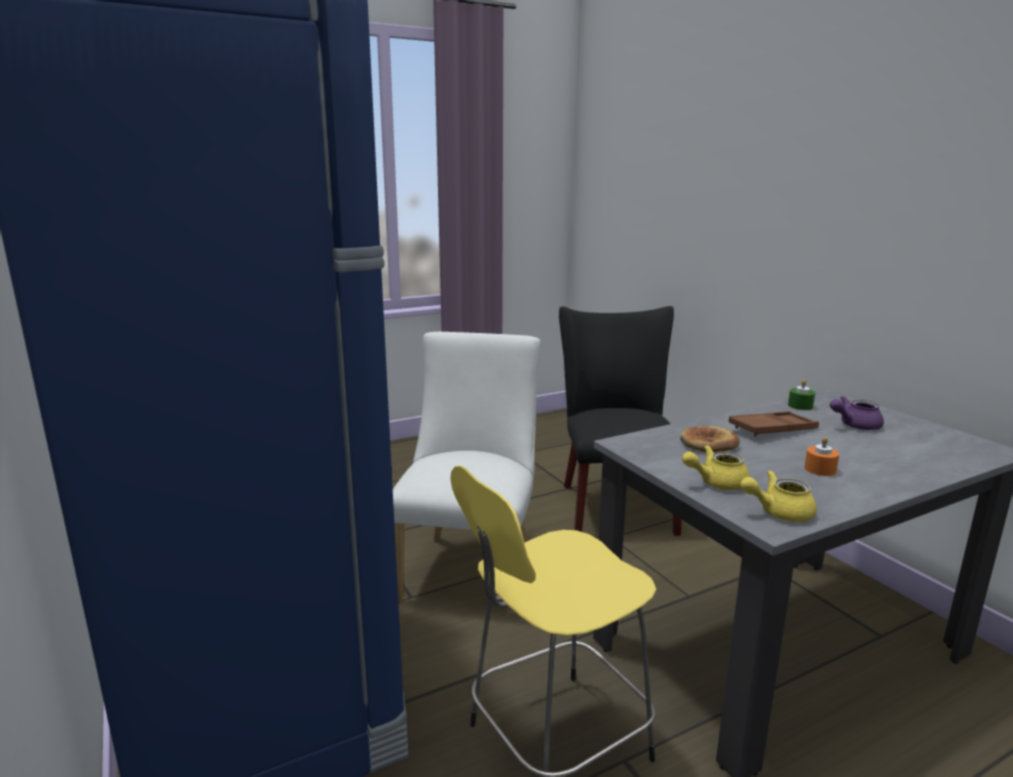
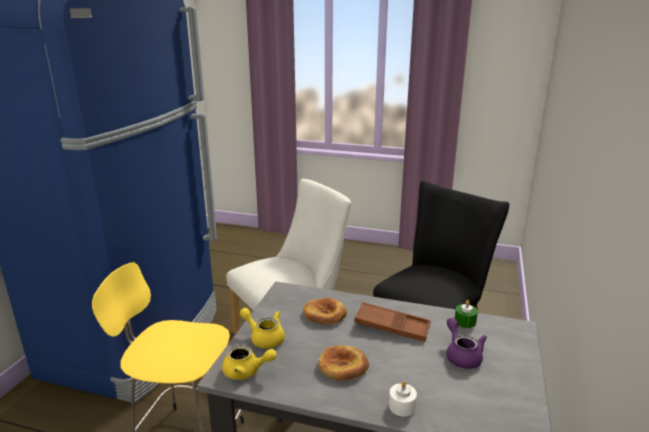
camera: 45 degrees right, 5 degrees up
(778, 512) = (246, 371): yellow teapot -> yellow teapot turned 150 degrees clockwise
(820, 469) = (342, 366): orange candle -> bread
(854, 425) = (462, 355): purple teapot -> purple teapot turned 45 degrees clockwise
(914, 471) = (402, 406): none -> white candle

